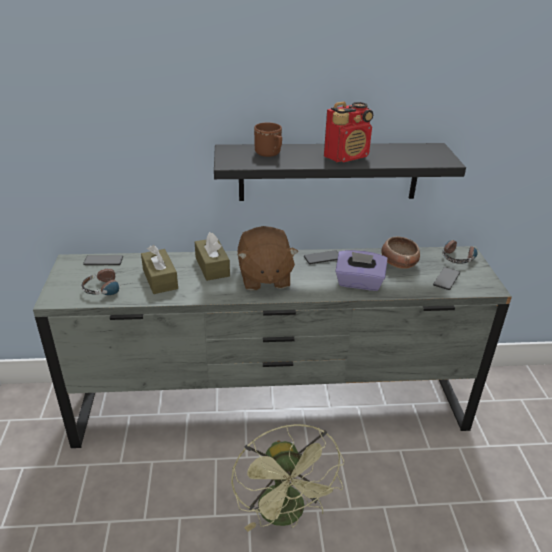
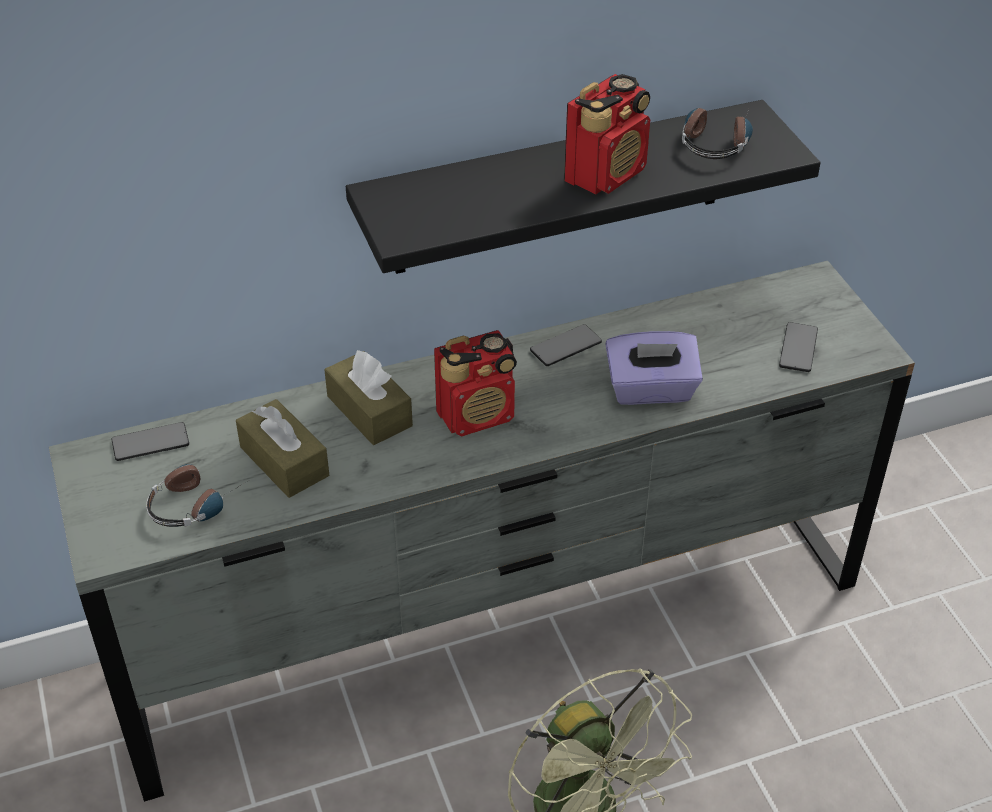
camera: 15 degrees left, 10 degrees up
(264, 277) = (477, 415): brown plush toy -> radio
(270, 154) = (464, 194): brown mug -> none
(398, 263) = (705, 330): bowl -> none
(459, 256) = (805, 291): headphones -> headphones (716, 140)

